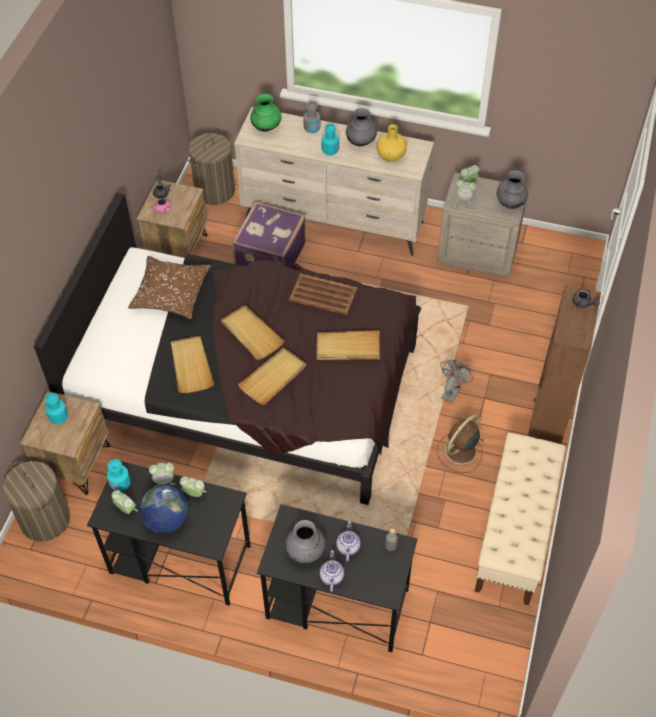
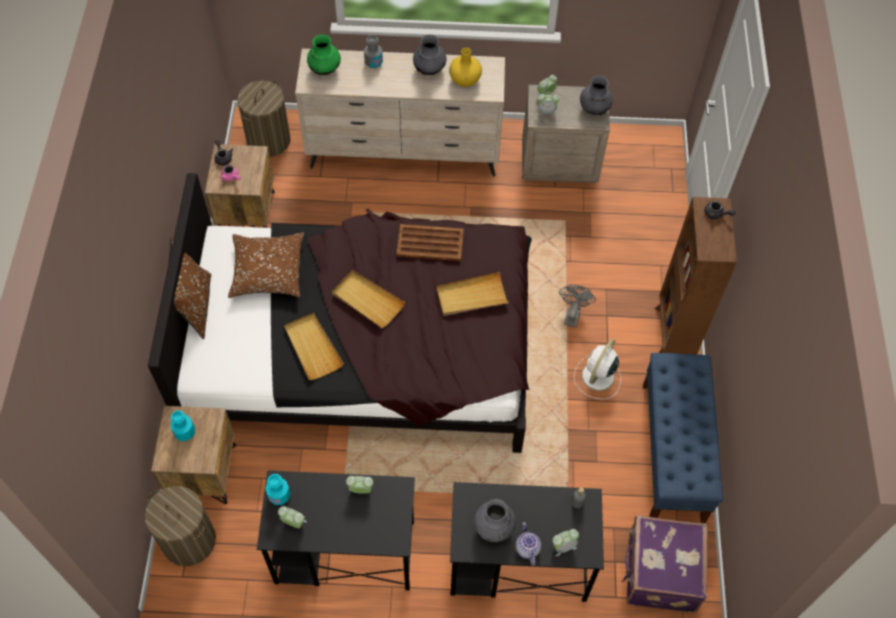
camera: 15 degrees left, 5 degrees up
(98, 311) = (194, 306): none -> brown pillow
(164, 480) = (325, 482): alarm clock -> alarm clock (563, 546)
(166, 520) = (340, 525): globe -> none
(269, 256) = (346, 204): purple suitcase -> purple suitcase (659, 573)
(273, 377) = (404, 344): beige tray -> none
(330, 150) = (400, 84): turquoise bottle -> none
(347, 547) = (534, 513): teapot -> none
(459, 451) = (597, 377): brown fan -> white fan
(514, 534) = (673, 452): beige bench -> blue bench

